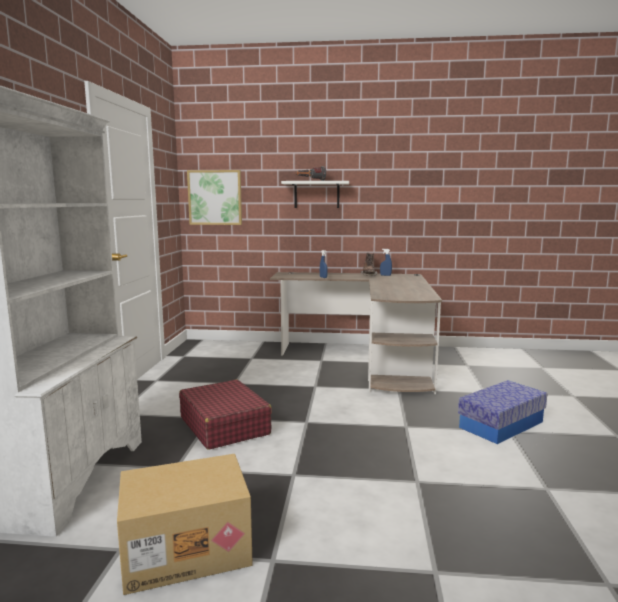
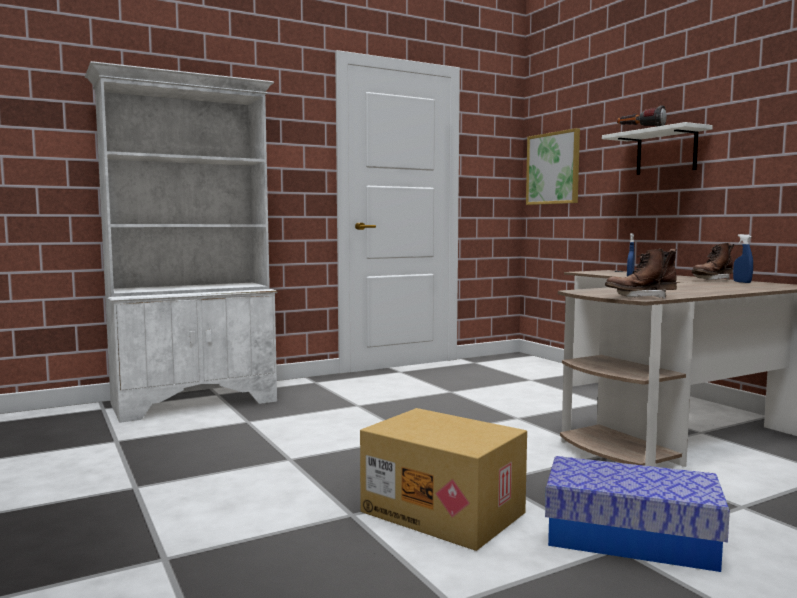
camera: 55 degrees right, 5 degrees down
(187, 548) = (131, 457): cardboard box -> cardboard box (445, 512)
(224, 425) = (349, 413): red suitcase -> none
(428, 297) = (640, 298): none -> brown boot

